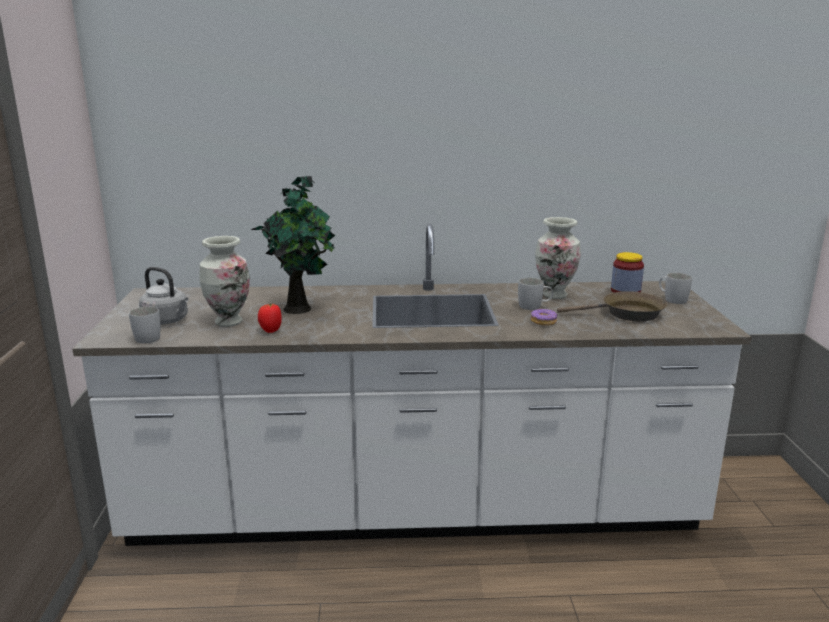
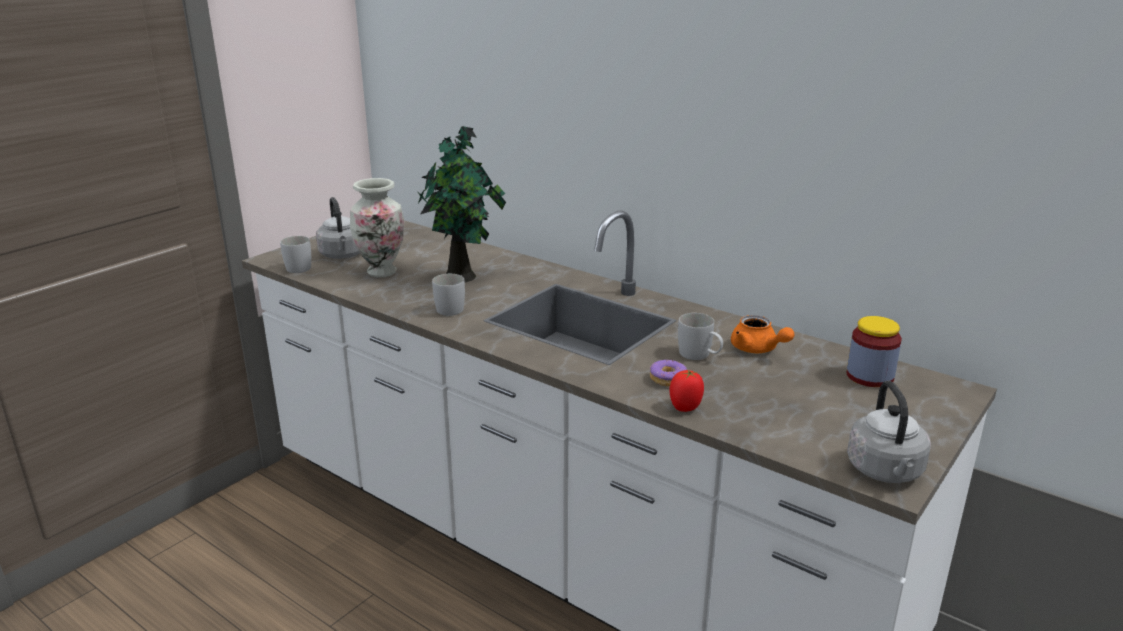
camera: 40 degrees right, 5 degrees up
(270, 330) = (395, 293): tomato -> tomato (685, 407)
(555, 295) = (757, 349): vase -> orange teapot
(627, 314) = (799, 408): brown frying pan -> none
(672, 299) = (915, 412): white mug -> white mug (451, 308)
(710, 326) = (886, 472): none -> grey kettle

